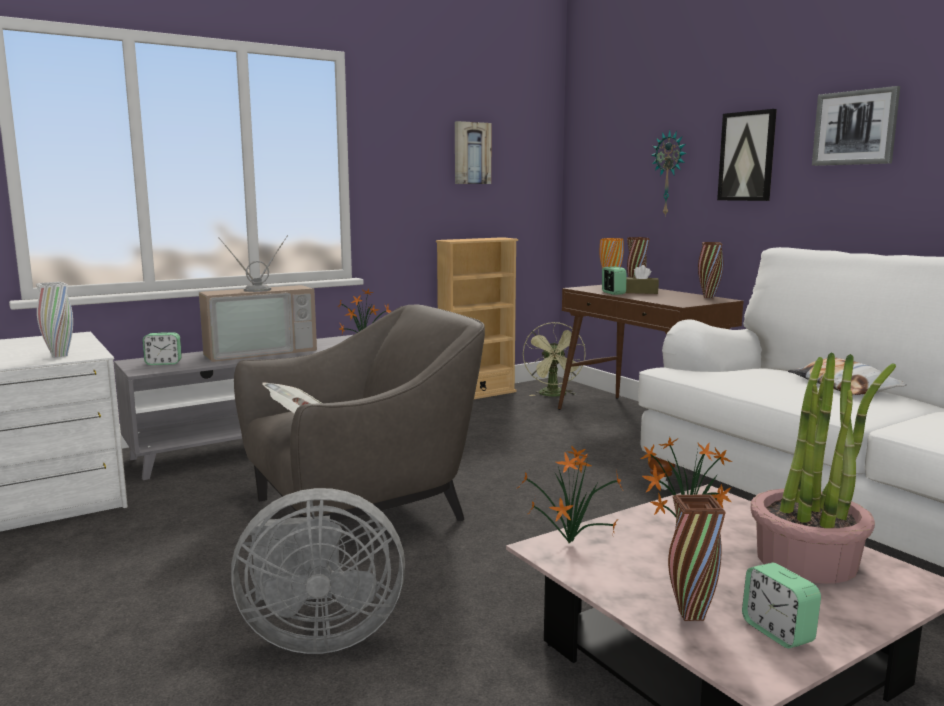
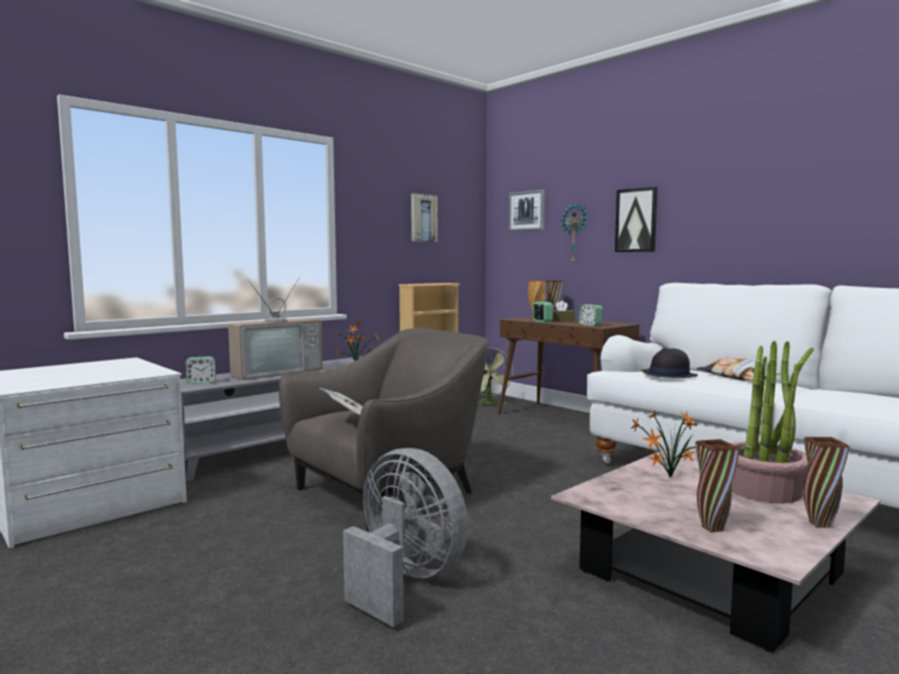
camera: 10 degrees left, 5 degrees down
(59, 356) = (133, 374): white vase -> none
(317, 636) = (404, 581): grey fan -> grey fan turned 120 degrees counterclockwise
(566, 543) = (593, 491): potted plant -> none
(708, 297) = (613, 322): brown vase -> brown vase (820, 524)
(743, 378) = (668, 374): none -> black hat
(777, 632) = (776, 534): alarm clock -> alarm clock (590, 325)
(855, 128) = (717, 199): picture -> picture (527, 211)

